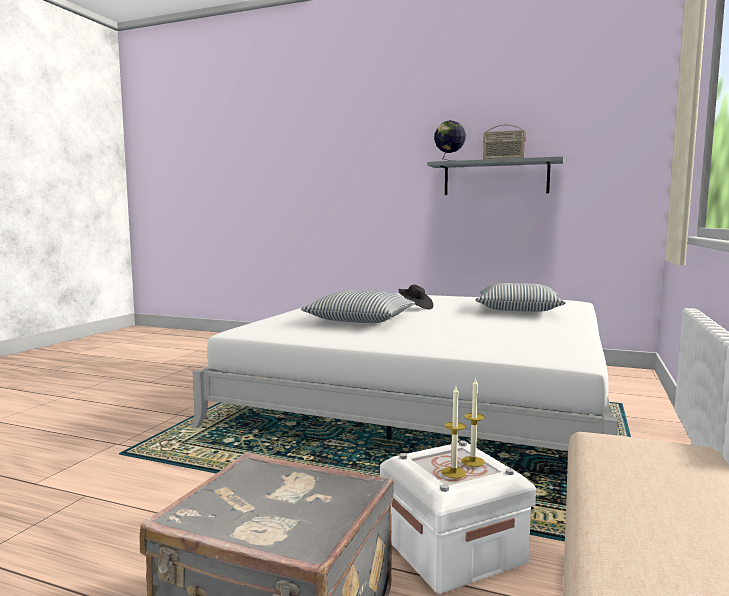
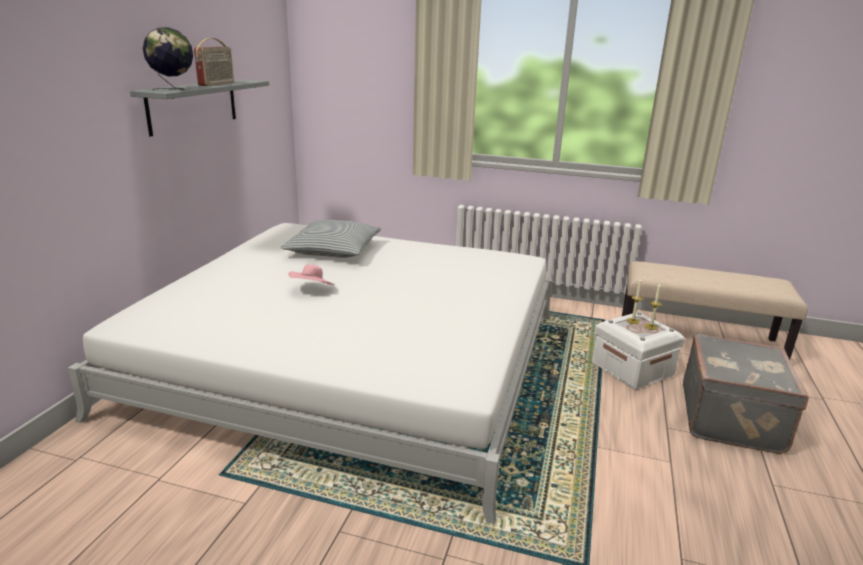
camera: 95 degrees left, 15 degrees up
(360, 320) = (390, 319): pillow -> none
(415, 307) = (312, 290): black hat -> pink hat

